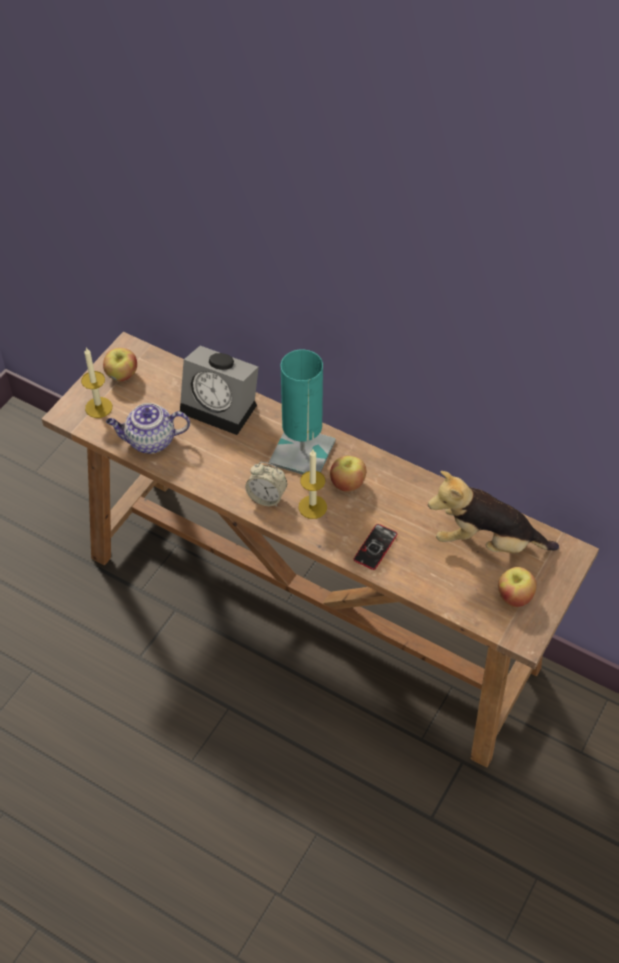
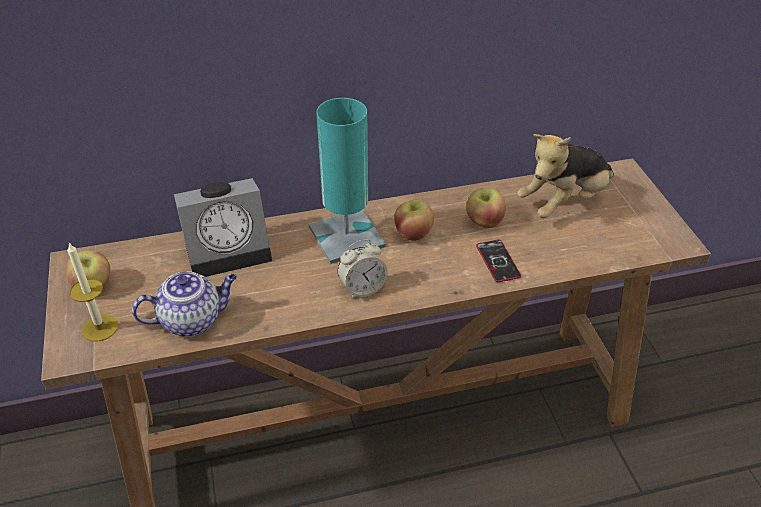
camera: 45 degrees left, 10 degrees down
(150, 441) = (192, 320): teapot -> teapot turned 150 degrees counterclockwise
(312, 507) = (410, 268): candle -> none
(514, 596) = (633, 222): apple -> apple (484, 222)

